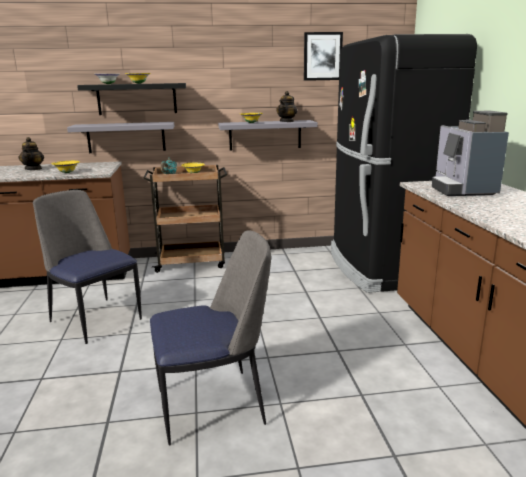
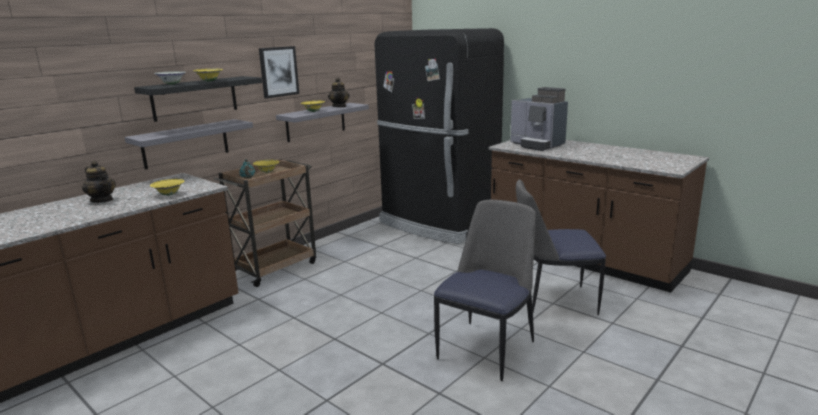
camera: 40 degrees left, 0 degrees up
(95, 319) = (278, 343): chair -> chair (553, 300)
(322, 56) = (354, 42): picture -> picture (278, 71)

